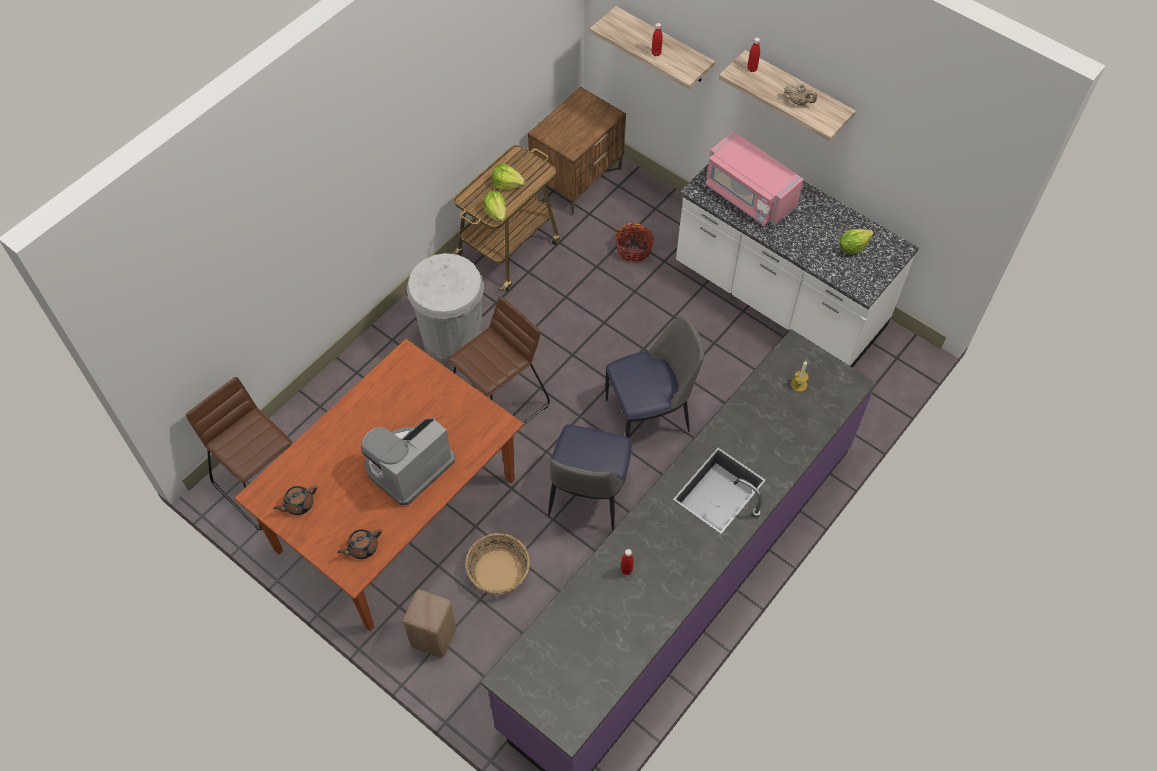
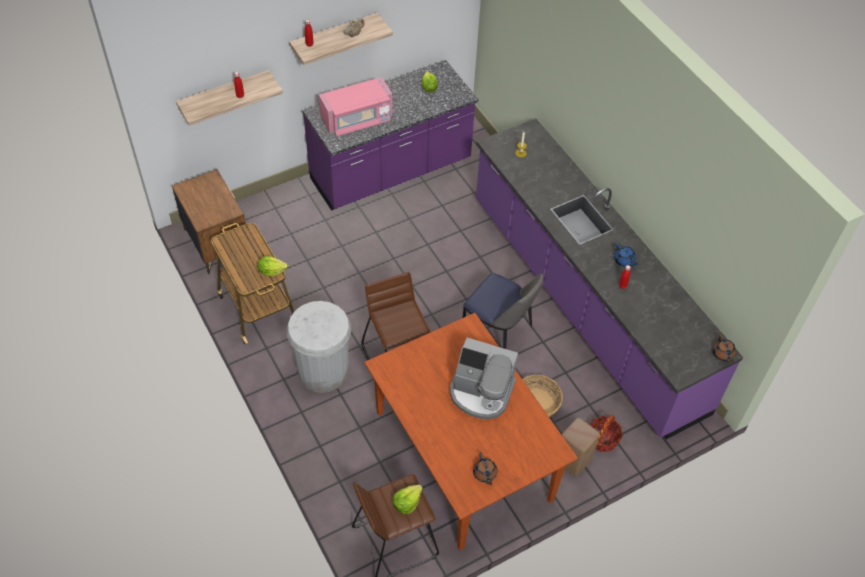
camera: 70 degrees left, 5 degrees down
(362, 547) = (538, 441): brown teapot -> brown teapot (722, 354)
(408, 466) = (481, 392): coffee machine -> coffee machine turned 45 degrees counterclockwise
(507, 183) = (247, 256): lettuce -> lettuce (407, 502)
(634, 250) = (305, 233): basket -> basket (602, 439)
(650, 414) = (449, 274): chair -> none
(671, 561) = (624, 261): none -> blue teapot
(778, 298) = (391, 172): white counter -> purple counter

